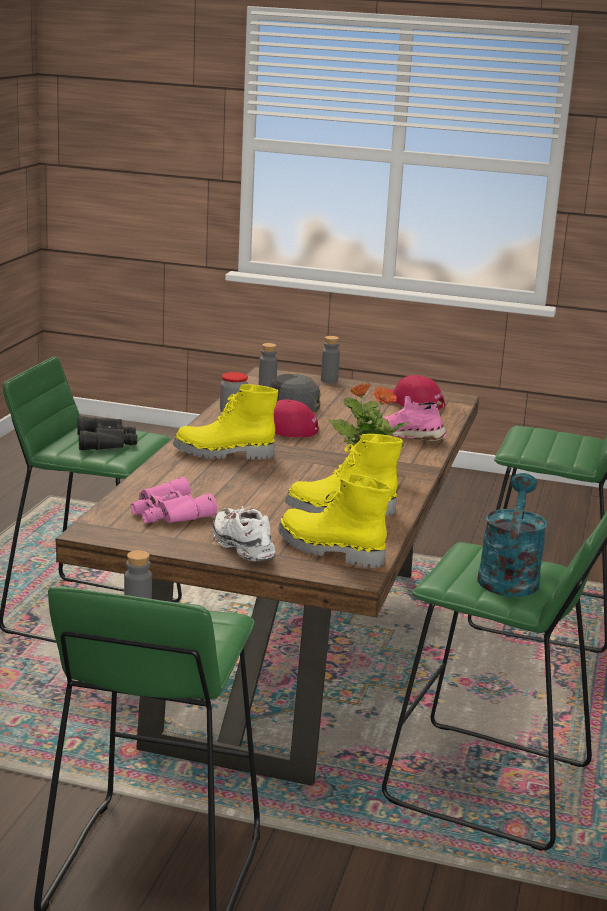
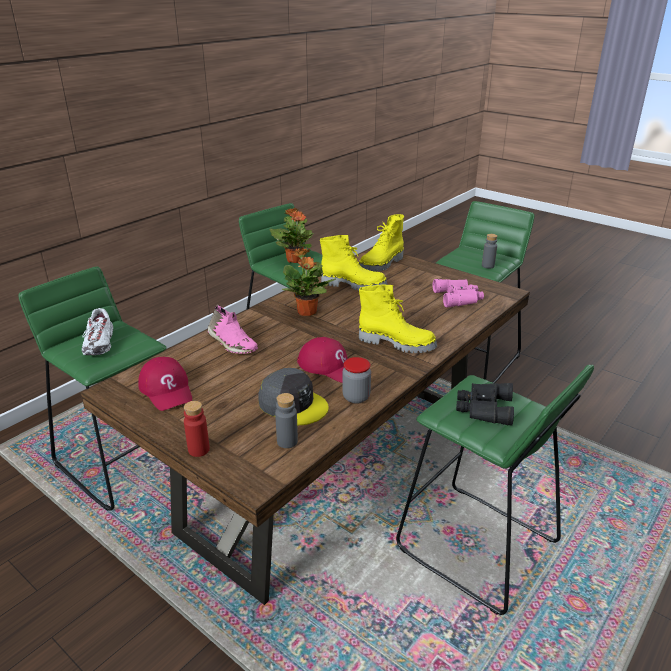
camera: 155 degrees left, 10 degrees up
(242, 546) = (426, 272): white shoe -> white shoe (100, 344)
(329, 380) = (199, 450): grey bottle -> red bottle
(329, 551) = (382, 264): yellow boot -> yellow boot turned 75 degrees clockwise
(509, 576) = (294, 260): turquoise watering can -> potted plant

